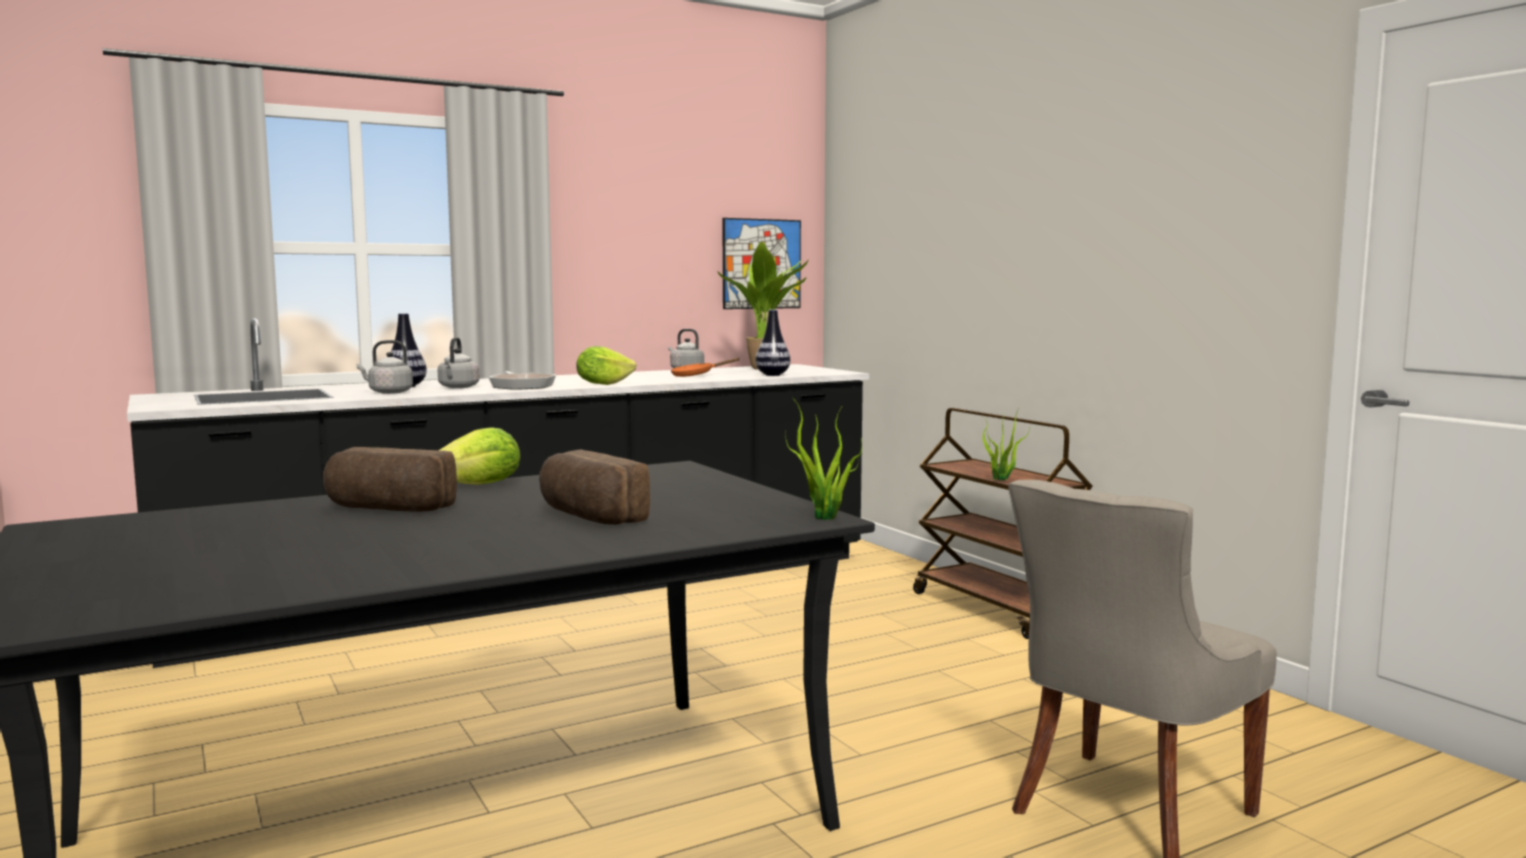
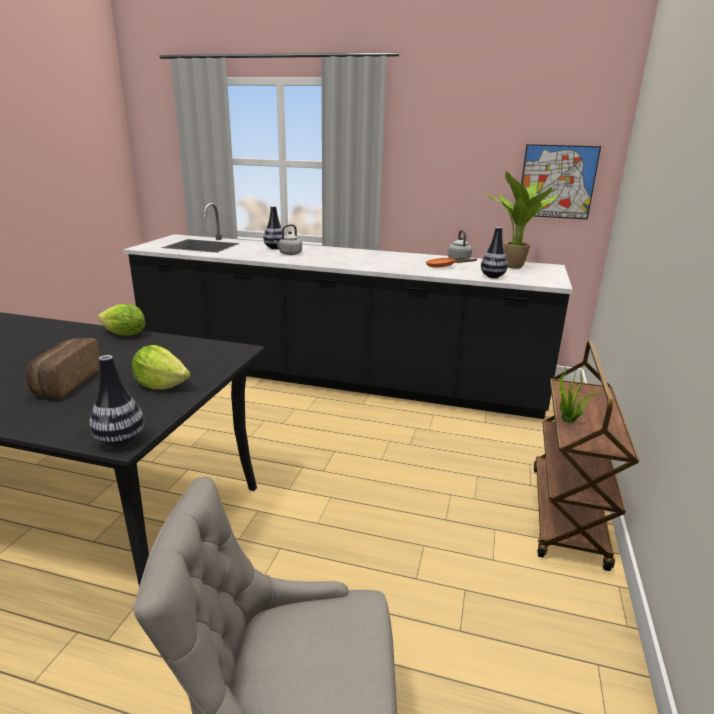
camera: 45 degrees right, 15 degrees up
(388, 392) = (248, 252): grey kettle -> none
(388, 509) = (46, 342): bread -> none
(521, 386) = (319, 259): frying pan -> none
(603, 384) = (361, 266): lettuce -> lettuce (161, 385)
(825, 518) = (120, 441): potted plant -> vase

